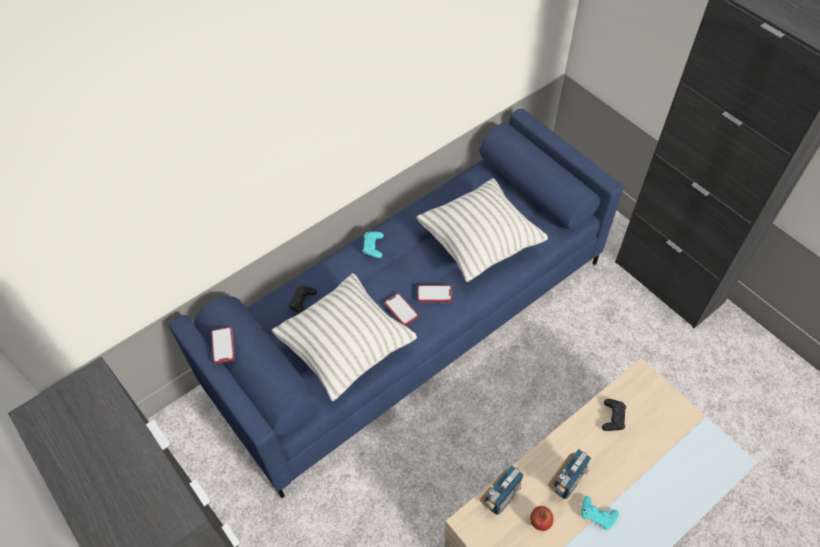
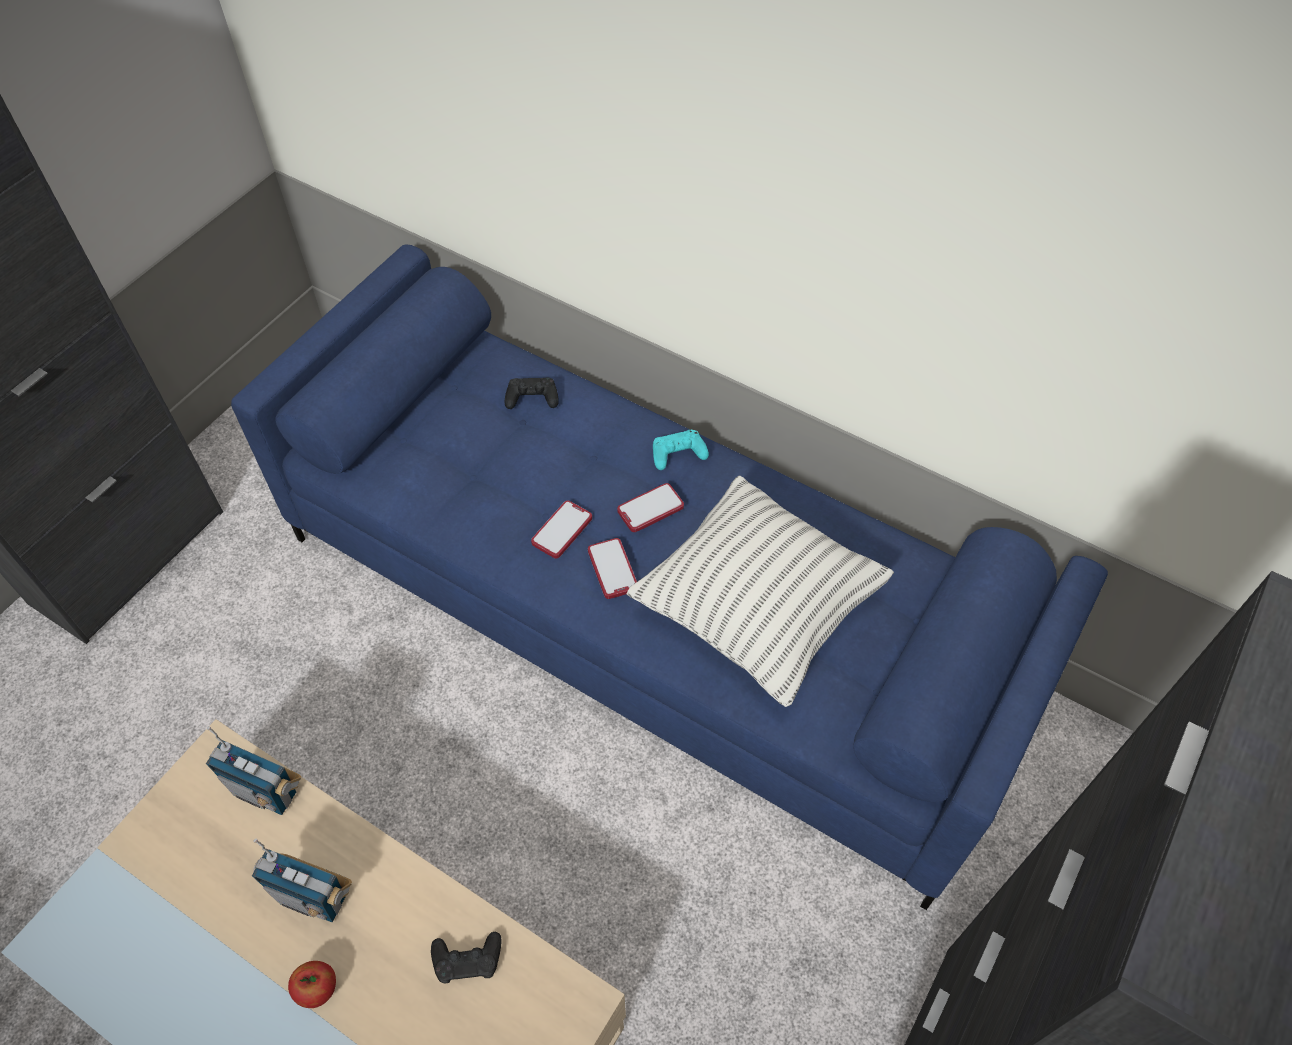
camera: 70 degrees right, 0 degrees up
(223, 346) = (378, 307): phone -> phone (650, 509)
(346, 348) = (466, 479): pillow -> none
(540, 522) = (231, 868): apple -> apple (318, 989)
(597, 514) = (259, 968): turquoise game controller -> none

